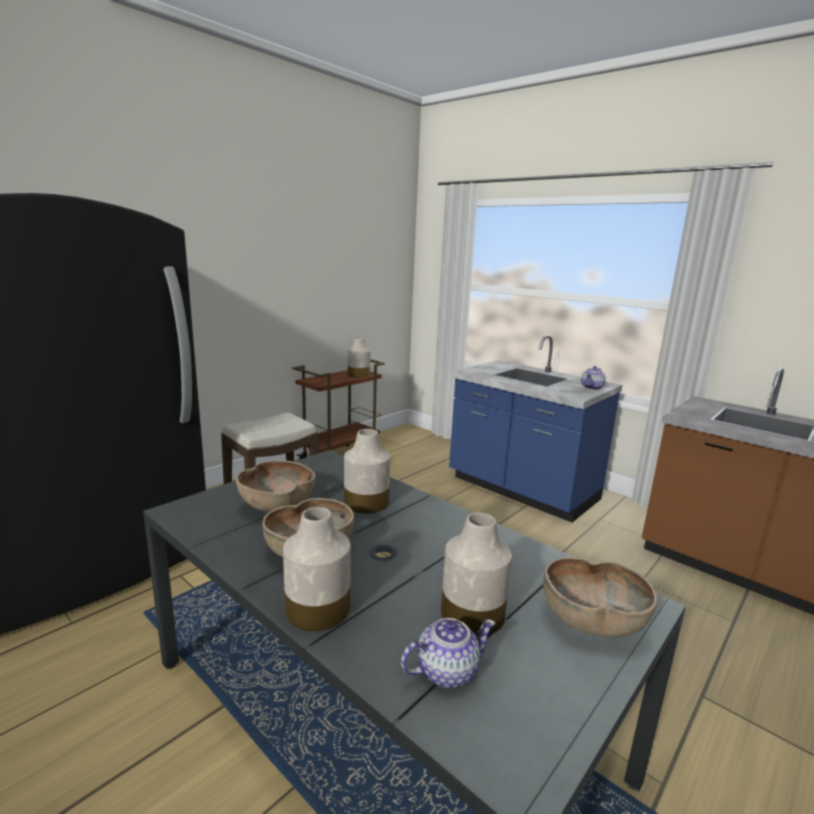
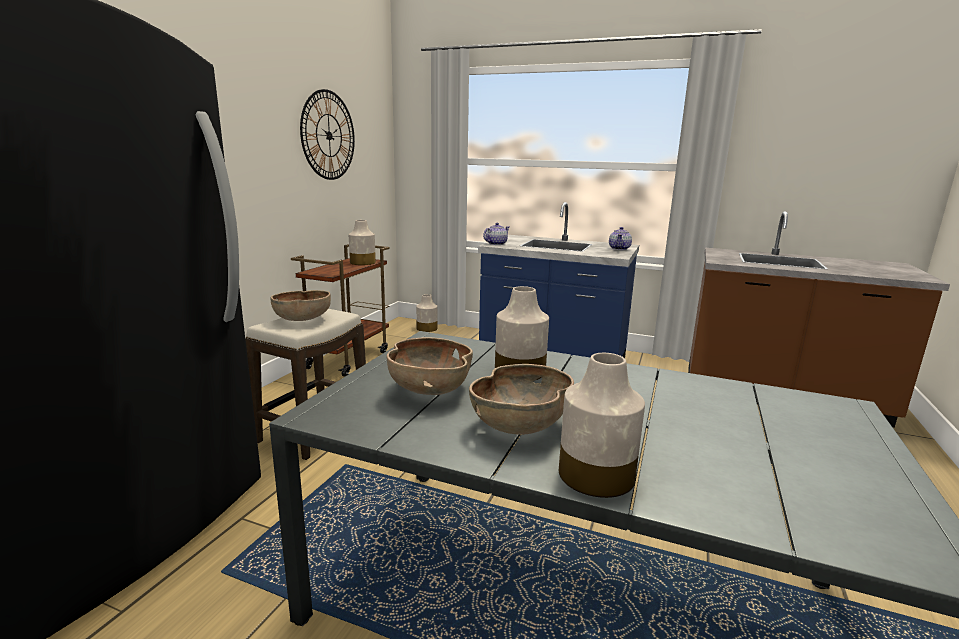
camera: 20 degrees left, 0 degrees up
(341, 263) = (328, 135): none -> wall clock
(446, 671) = (778, 497): teapot -> teapot (496, 244)
(473, 613) = (737, 444): beige vase -> beige vase (427, 328)
(592, 622) = (831, 429): brown bowl -> brown bowl (302, 320)

